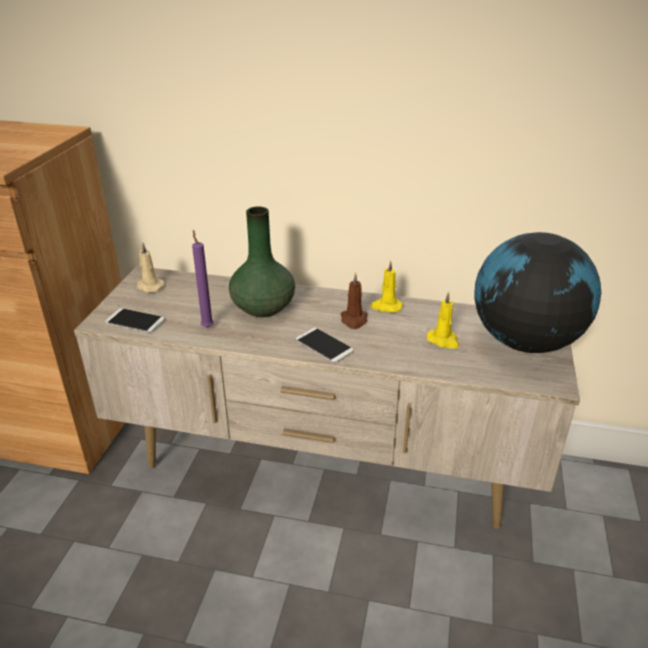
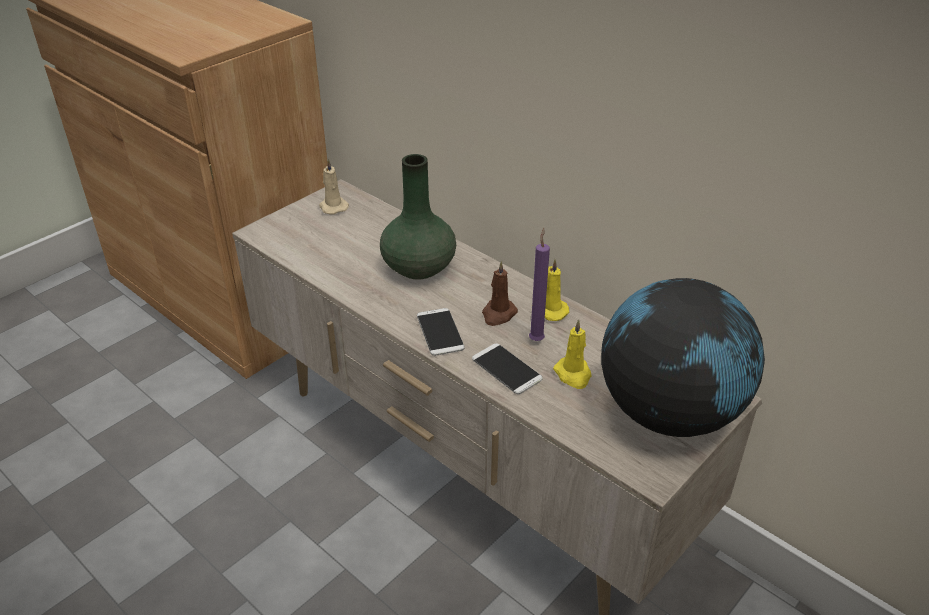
camera: 30 degrees right, 5 degrees up
(135, 321) = (289, 241): phone -> phone (506, 369)
(207, 326) = (348, 270): purple candle -> purple candle (536, 339)

